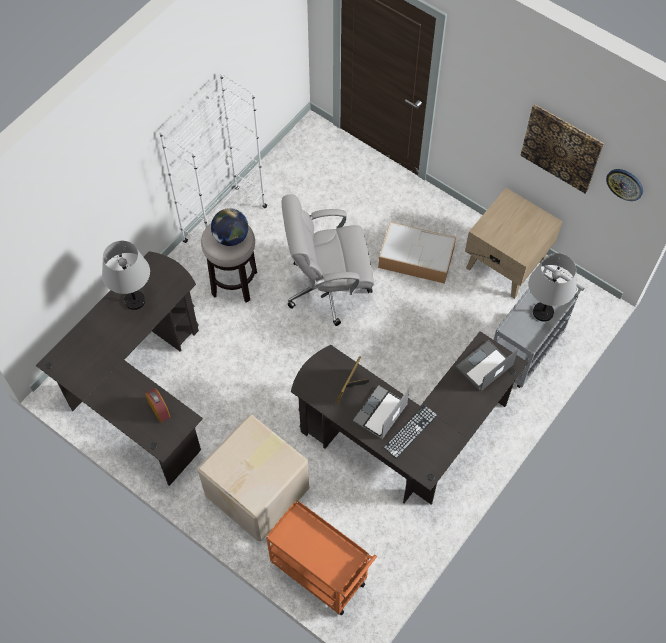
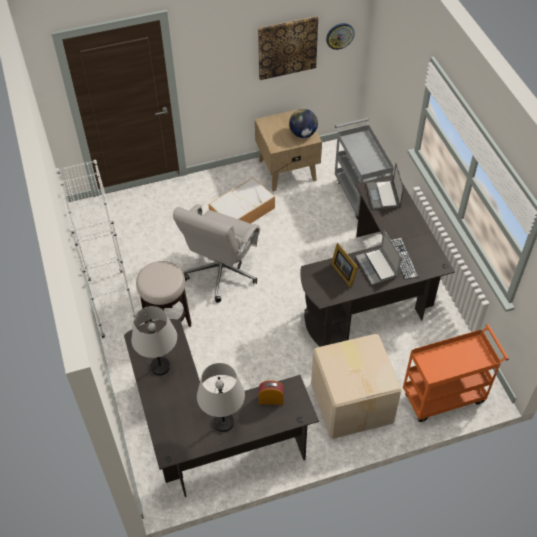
camera: 55 degrees left, 10 degrees down
(231, 237) = (162, 275): globe -> globe (303, 134)
(543, 312) = (364, 149): grey table lamp -> grey table lamp (223, 422)

